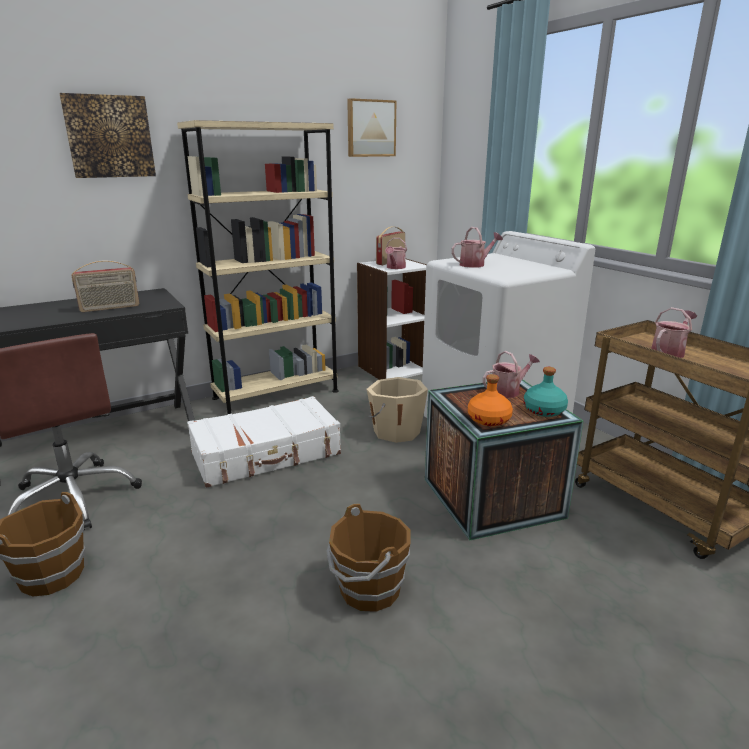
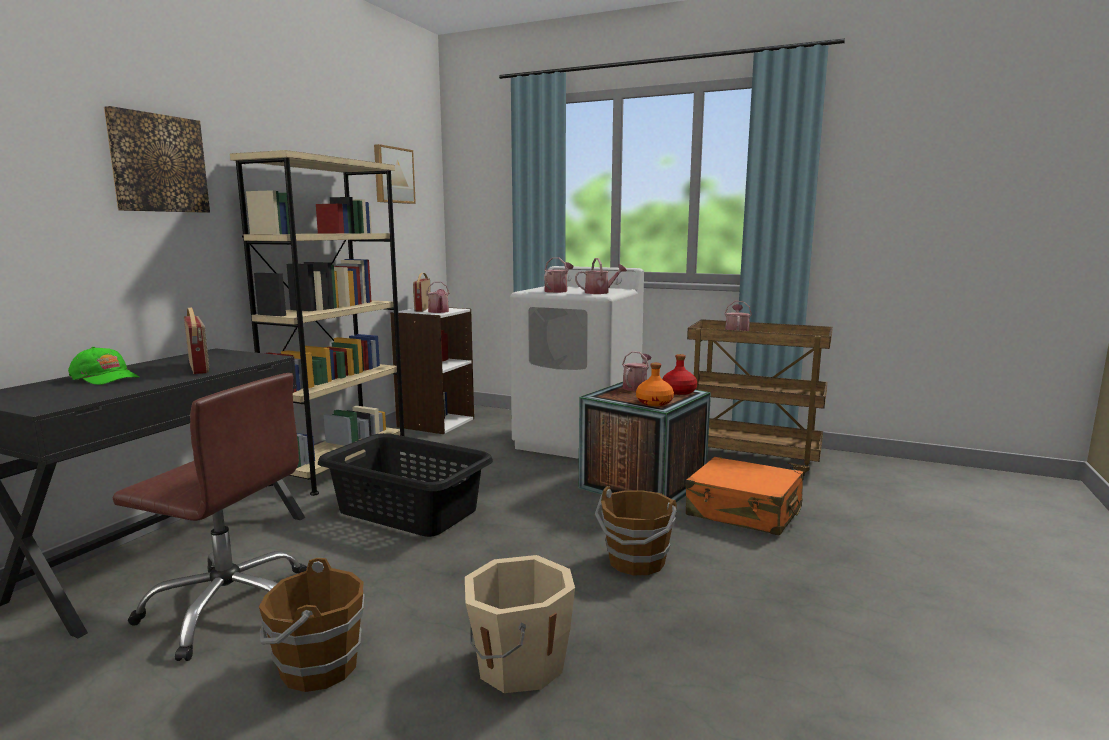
camera: 35 degrees left, 10 degrees down
(47, 309) = (106, 378): none -> green cap
(110, 308) = (199, 367): radio -> radio turned 60 degrees counterclockwise
(267, 454) = (408, 510): white suitcase -> black laundry basket
(395, 431) = (507, 464): beige bucket -> beige bucket (518, 664)
(511, 273) = (600, 292): none -> watering can
(544, 410) = (679, 392): turquoise bottle -> red bottle
(560, 578) = (744, 512): none -> orange suitcase

